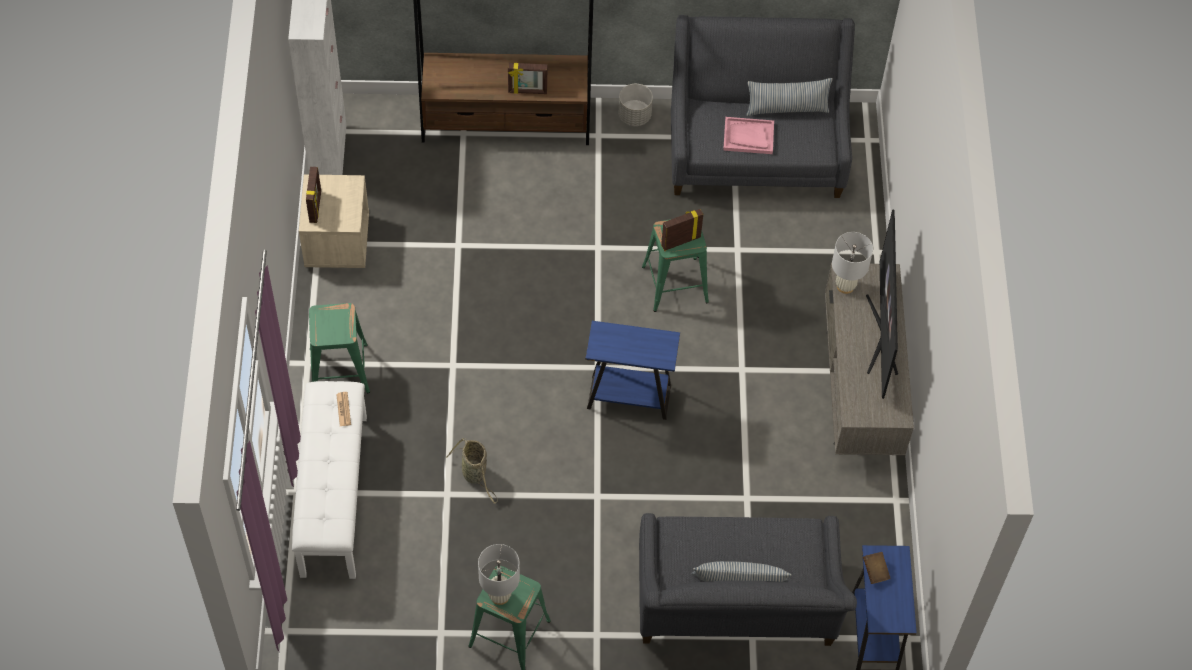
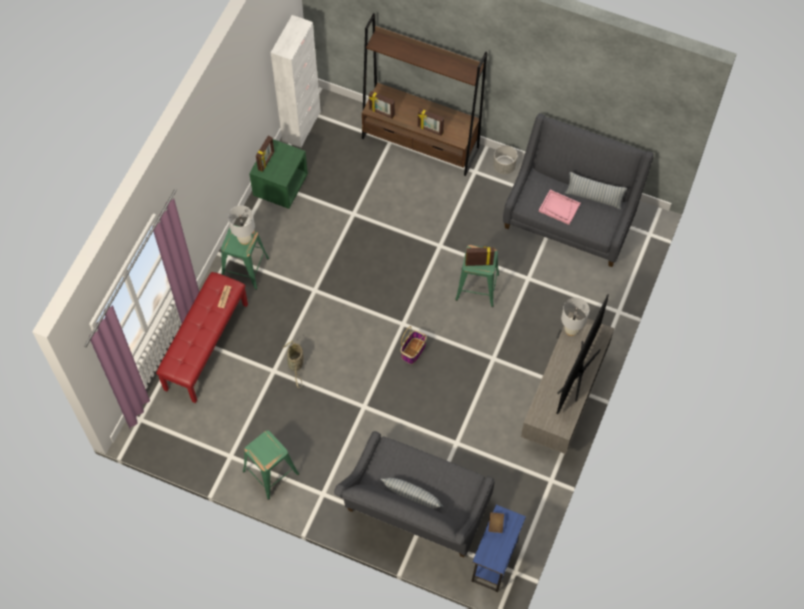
camera: 25 degrees right, 5 degrees up
(333, 495) = (205, 346): white bench -> red bench
(337, 241) = (280, 185): beige nightstand -> green nightstand
(449, 90) = (381, 113): none -> picture frame
(500, 595) = (260, 449): white table lamp -> white table lamp (245, 239)
(629, 397) = (413, 350): blue side table -> basket

